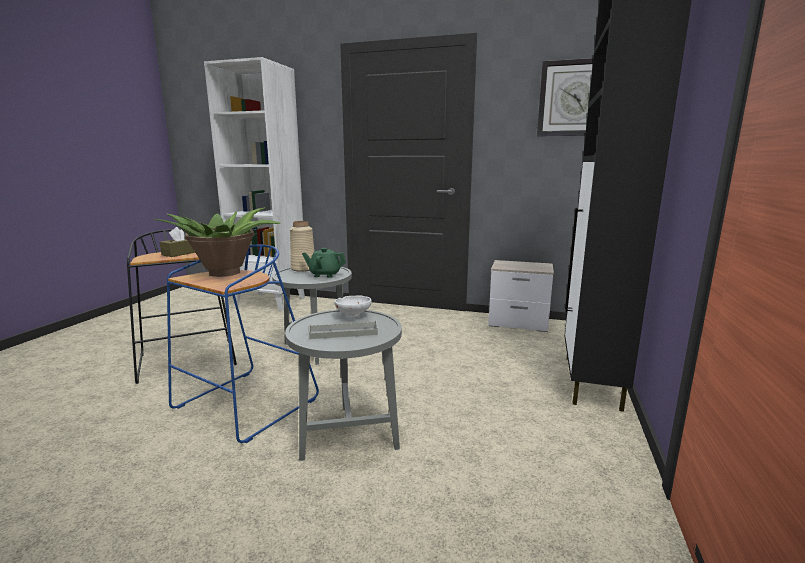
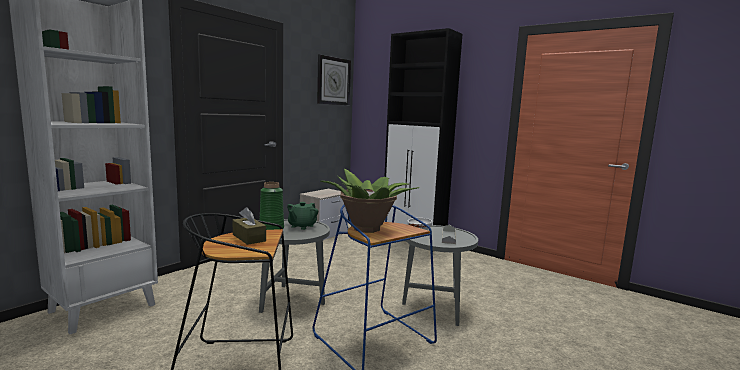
camera: 70 degrees left, 5 degrees down
(303, 268) = (271, 228): beige vase -> green vase

